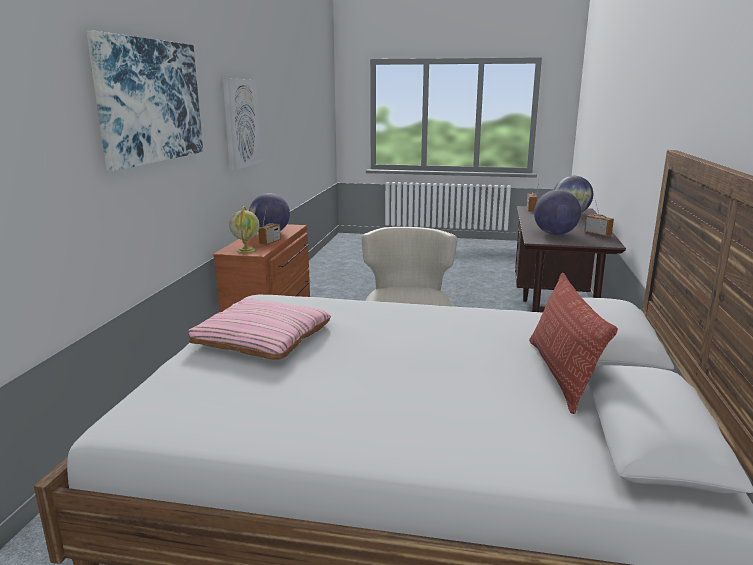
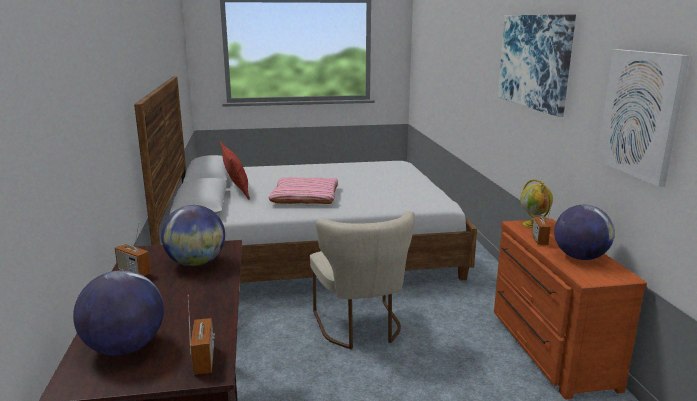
camera: 160 degrees right, 0 degrees up
(262, 337) = (397, 184): pink pillow -> pink pillow (305, 196)

